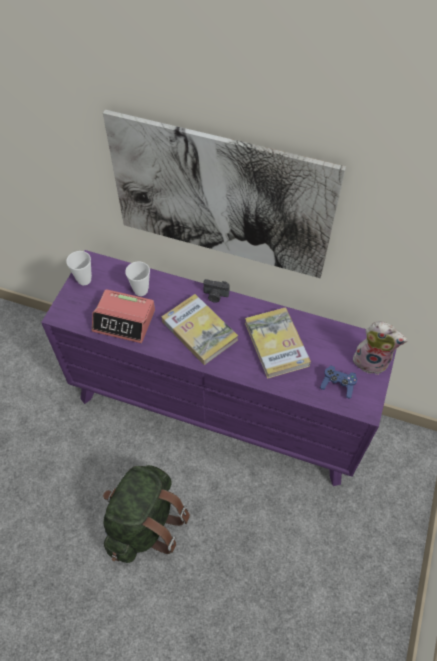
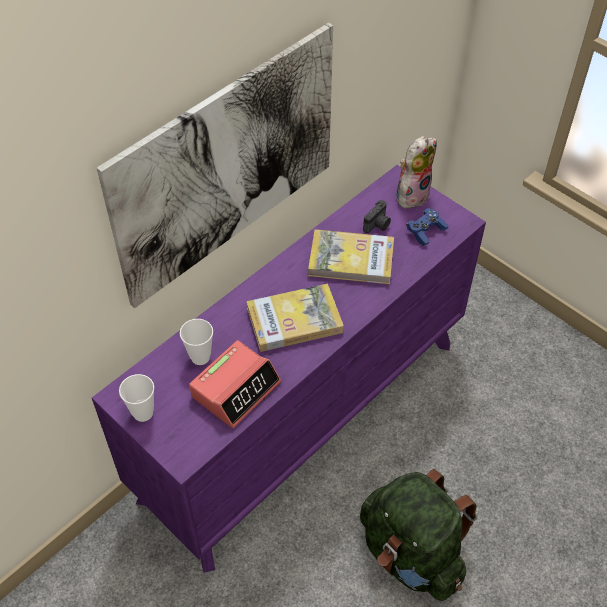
camera: 65 degrees left, 5 degrees down
(215, 296) = (254, 288): camera -> camera (378, 225)

